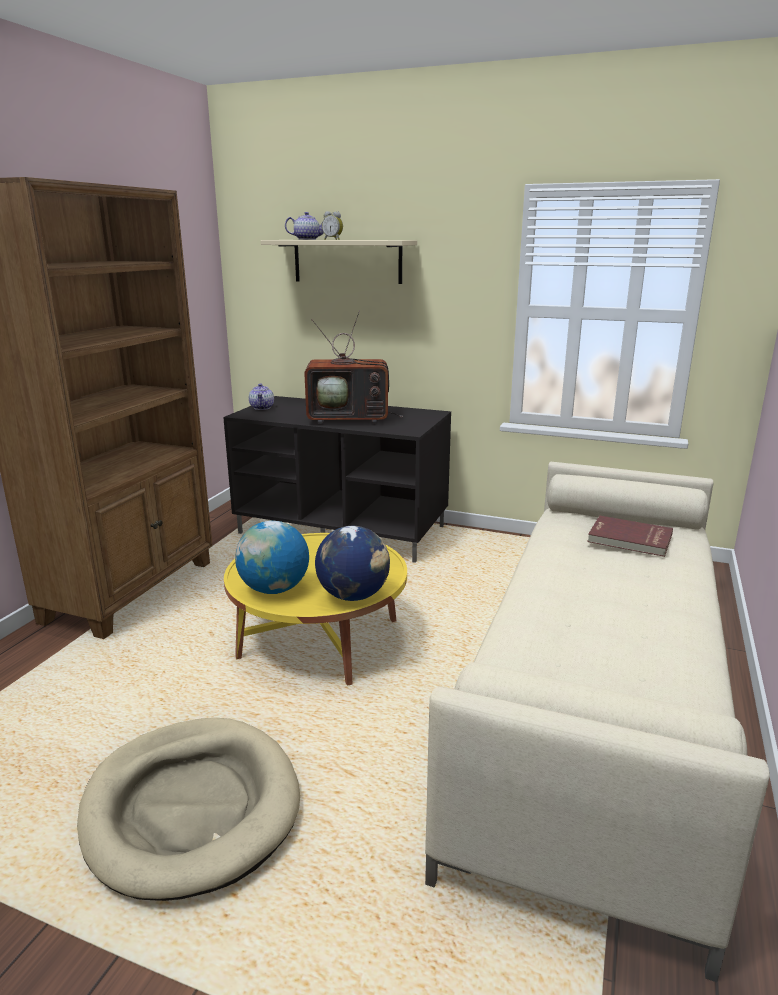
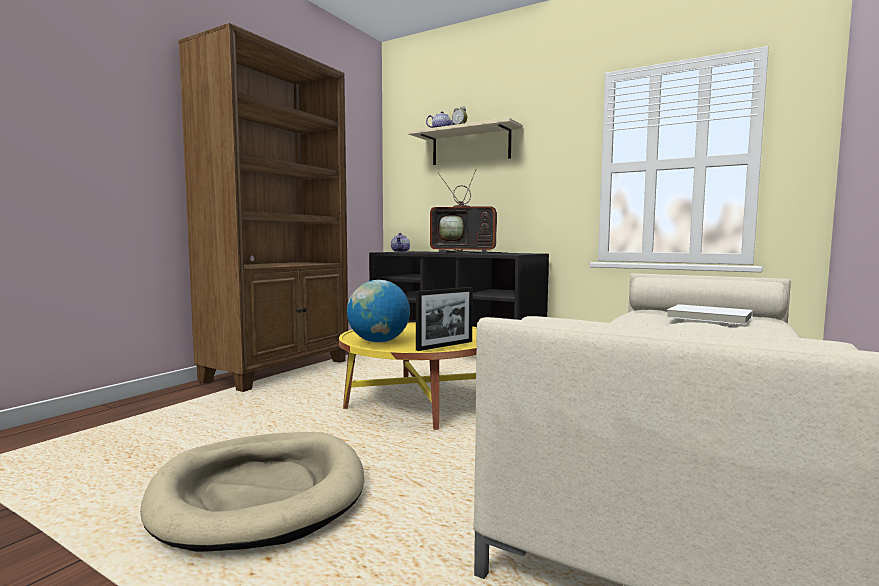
camera: 10 degrees right, 15 degrees down
(353, 596) = (445, 346): globe -> picture frame
(629, 539) = (709, 318): red book -> white book

